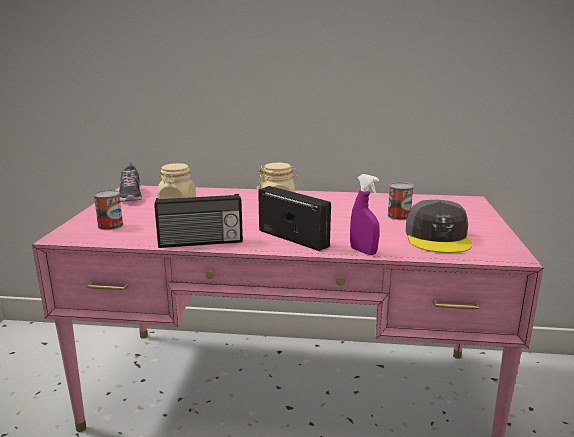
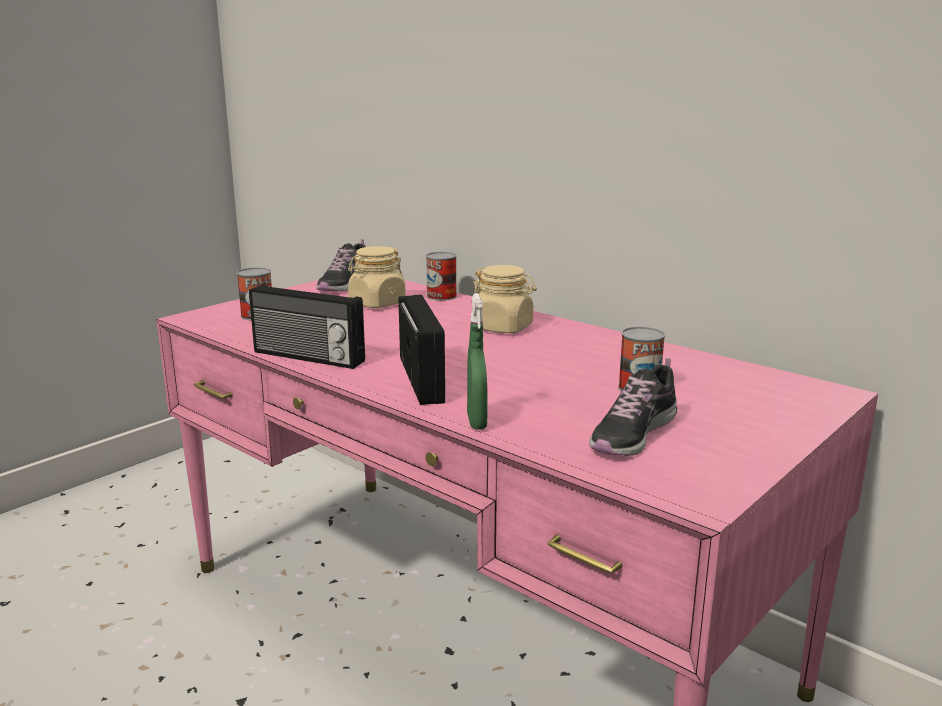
camera: 35 degrees right, 0 degrees up
(208, 191) = (441, 296): none -> can
(363, 251) = (476, 422): purple spray bottle -> green spray bottle
(438, 238) = (632, 435): grey cap -> shoe

